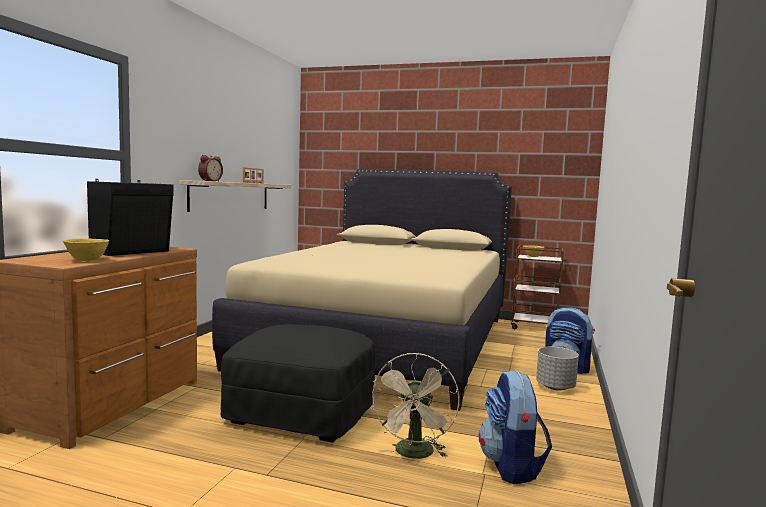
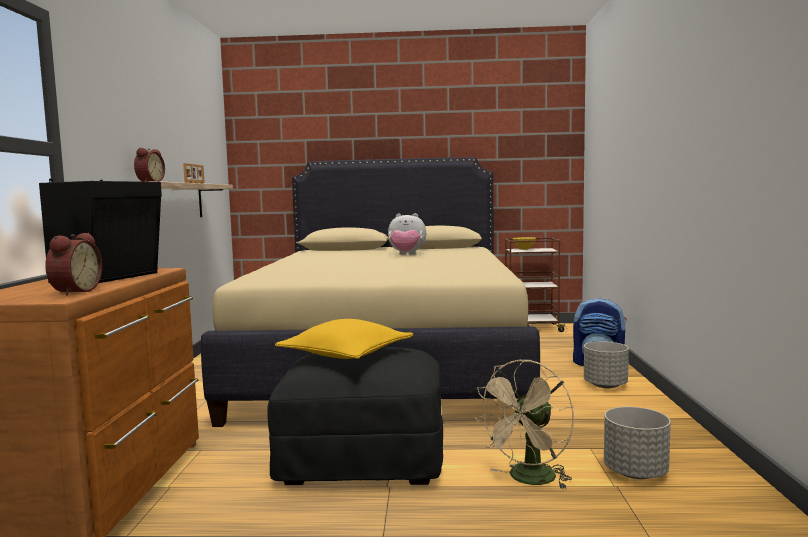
camera: 15 degrees left, 0 degrees up
(87, 260) = (74, 292): yellow bowl -> alarm clock
(293, 329) = (346, 354): none -> yellow pillow
(414, 252) = (406, 255): none -> plush toy
(414, 455) = (528, 480): beige fan -> beige fan turned 45 degrees clockwise
(511, 467) = (636, 473): backpack -> grey planter

